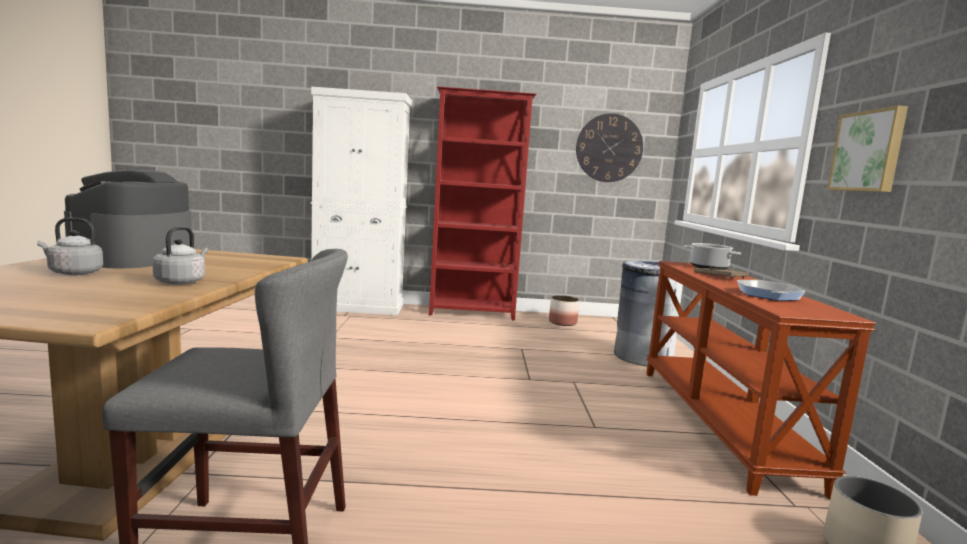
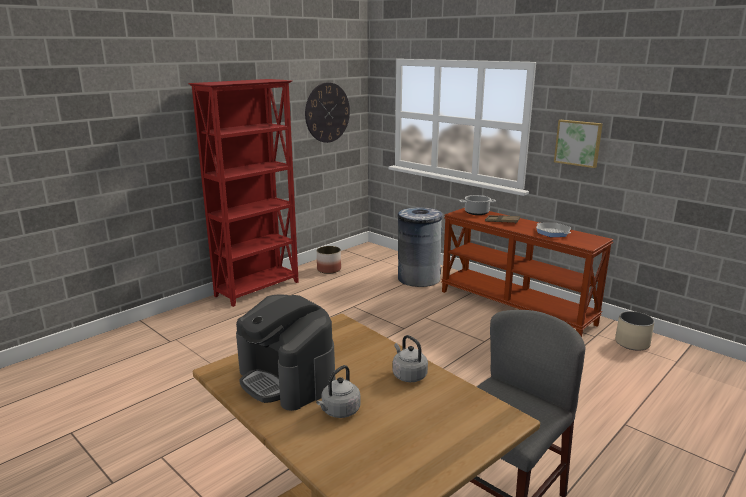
camera: 45 degrees left, 10 degrees up
(358, 307) = (158, 327): white cabinet -> none

